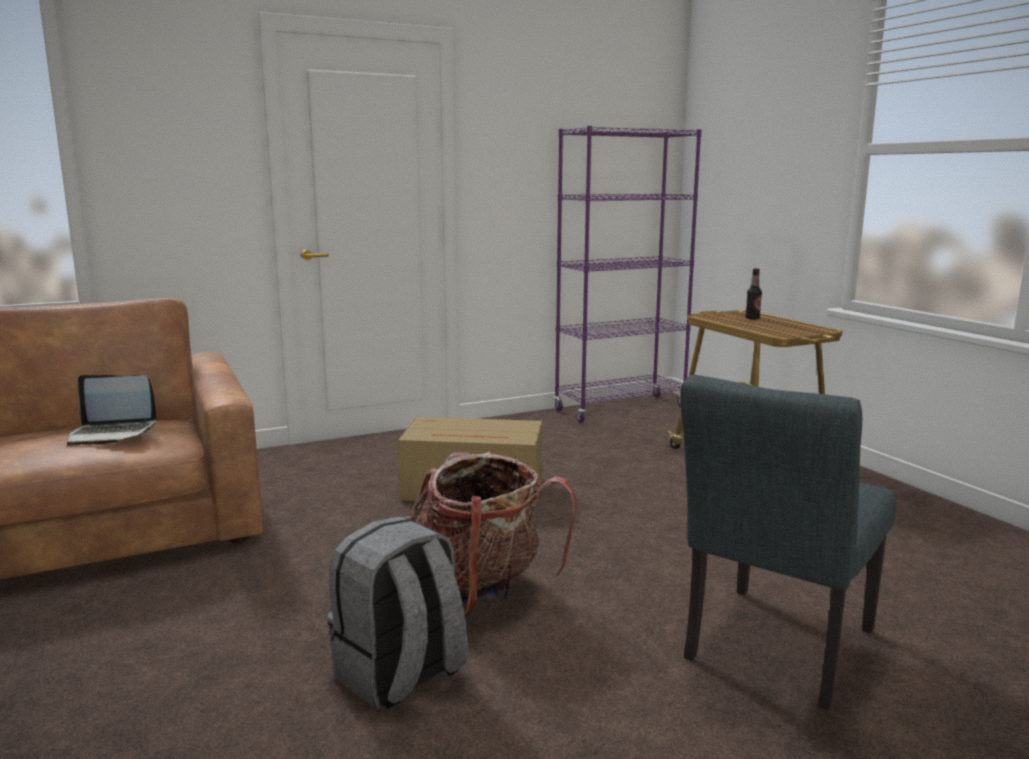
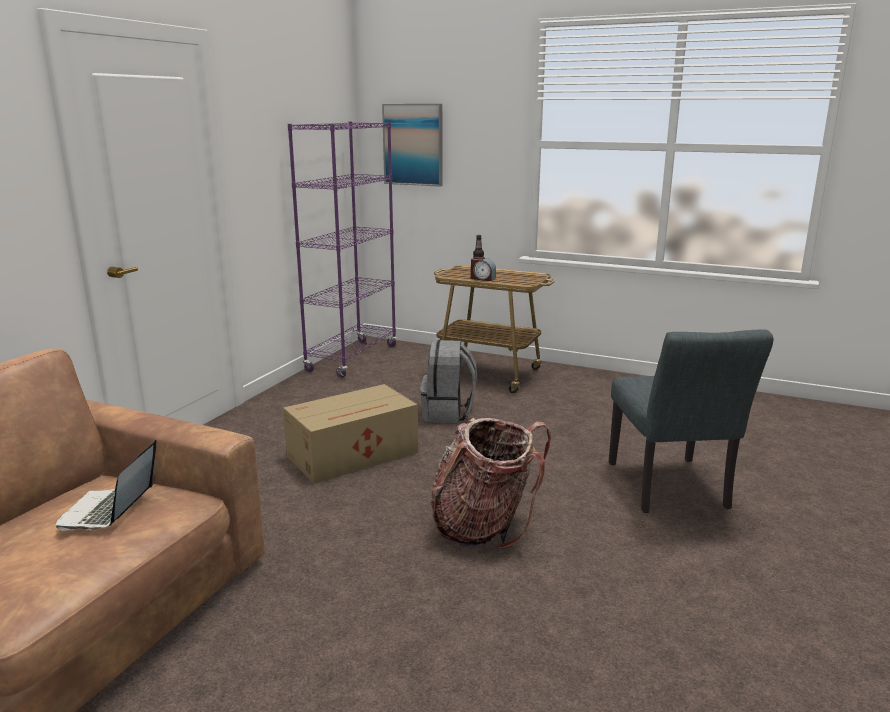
camera: 40 degrees left, 5 degrees up
(112, 433) = (109, 510): laptop -> laptop turned 135 degrees clockwise
(400, 676) = (530, 599): grey backpack -> grey backpack (448, 413)
(732, 158) = (413, 144): none -> picture
(736, 323) = (482, 278): none -> alarm clock

